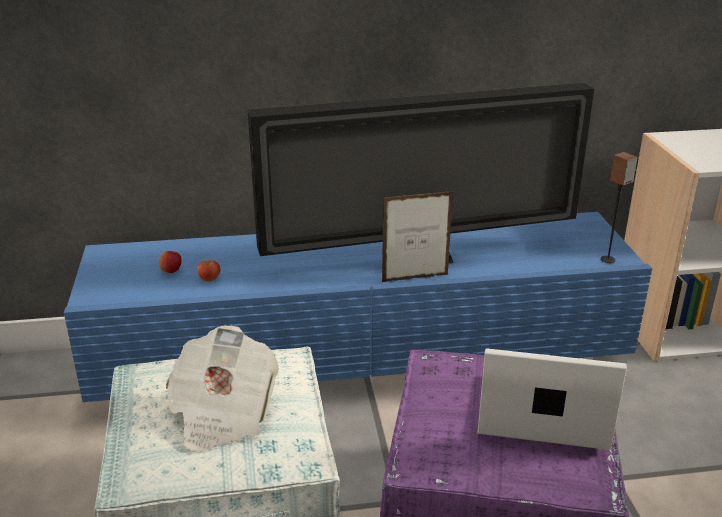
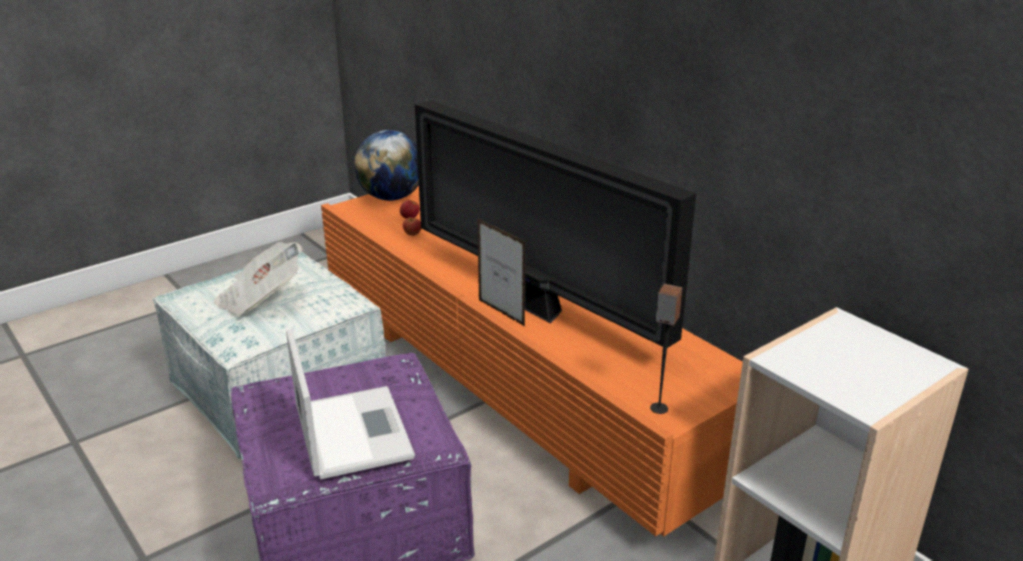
camera: 60 degrees right, 0 degrees up
(107, 269) = (391, 197): none -> globe
(360, 364) = (512, 386): blue tv stand -> orange tv stand

